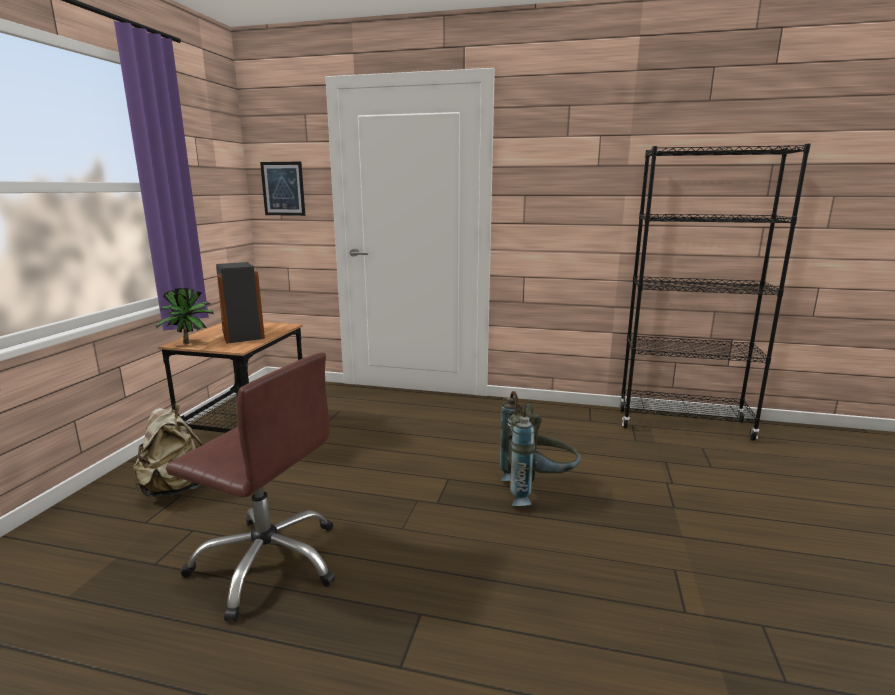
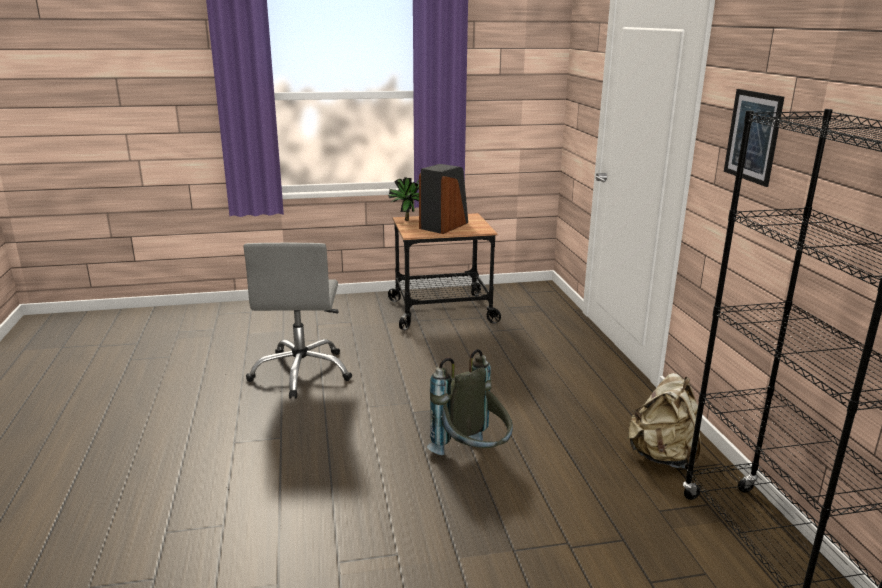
camera: 65 degrees right, 5 degrees up
(176, 488) = (356, 317): beige backpack -> beige backpack (662, 456)
(268, 562) = (302, 372): brown office chair -> grey office chair
(283, 188) = (579, 98): picture -> picture (753, 136)

